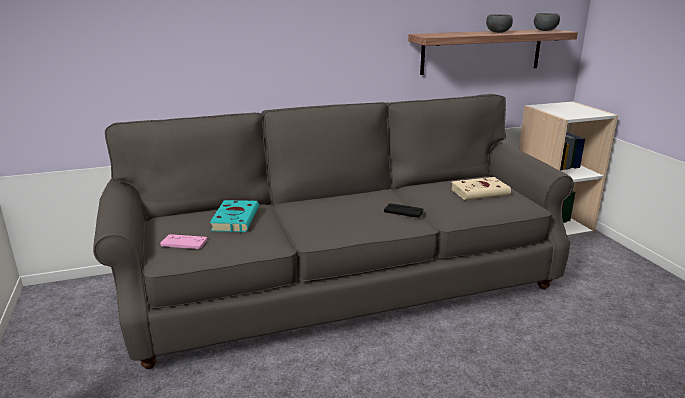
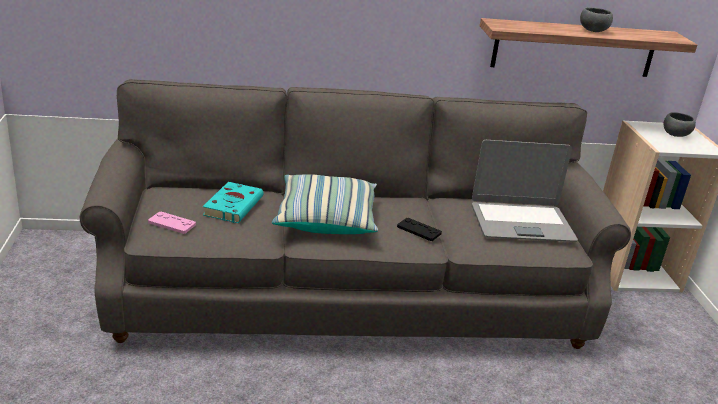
camera: 10 degrees right, 5 degrees up
(321, 216) = (326, 219): none -> pillow
(481, 192) = (521, 223): beige book -> laptop
(545, 30) = (658, 35): grey bowl -> grey bowl (676, 135)

